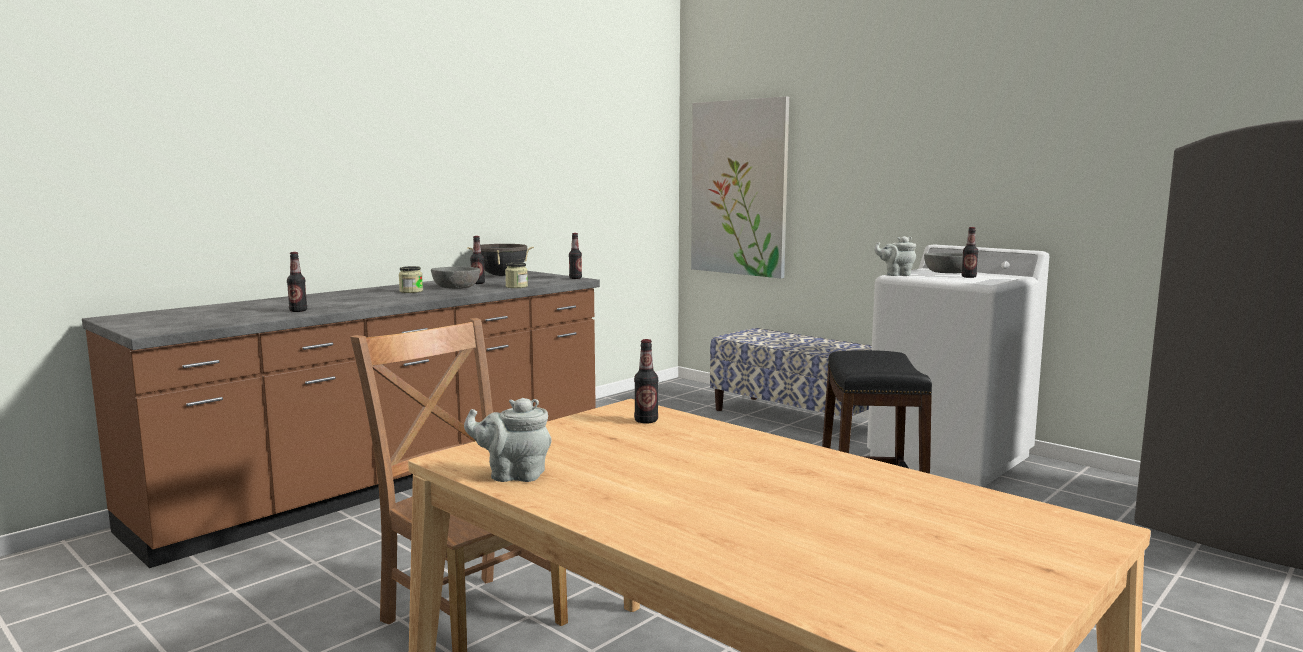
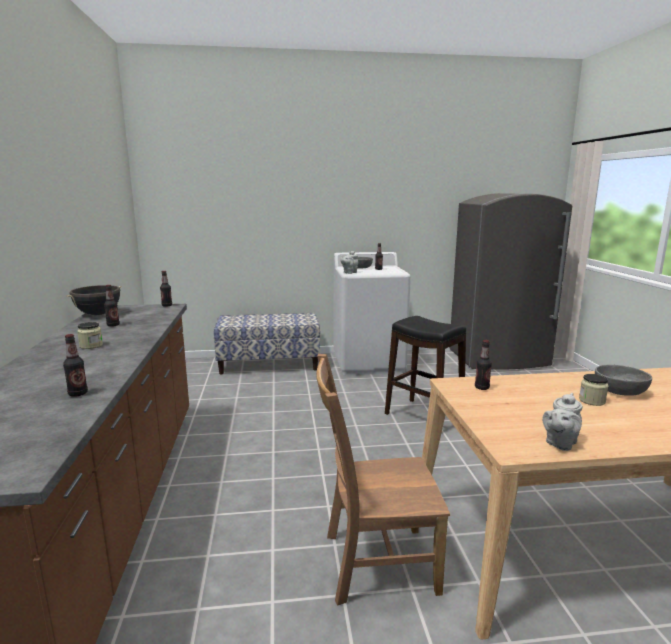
camera: 50 degrees left, 5 degrees up
(456, 287) = (113, 333): grey bowl -> grey bowl (619, 390)
(516, 286) = (158, 321): jar -> jar (592, 401)
(739, 188) = (193, 224): picture -> none

